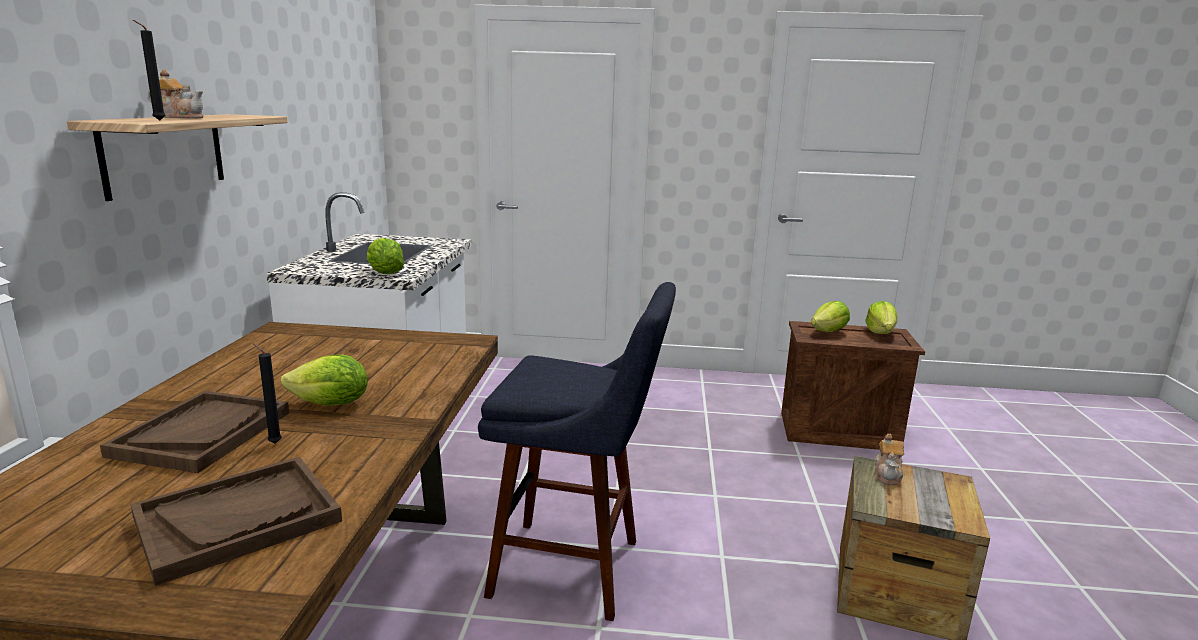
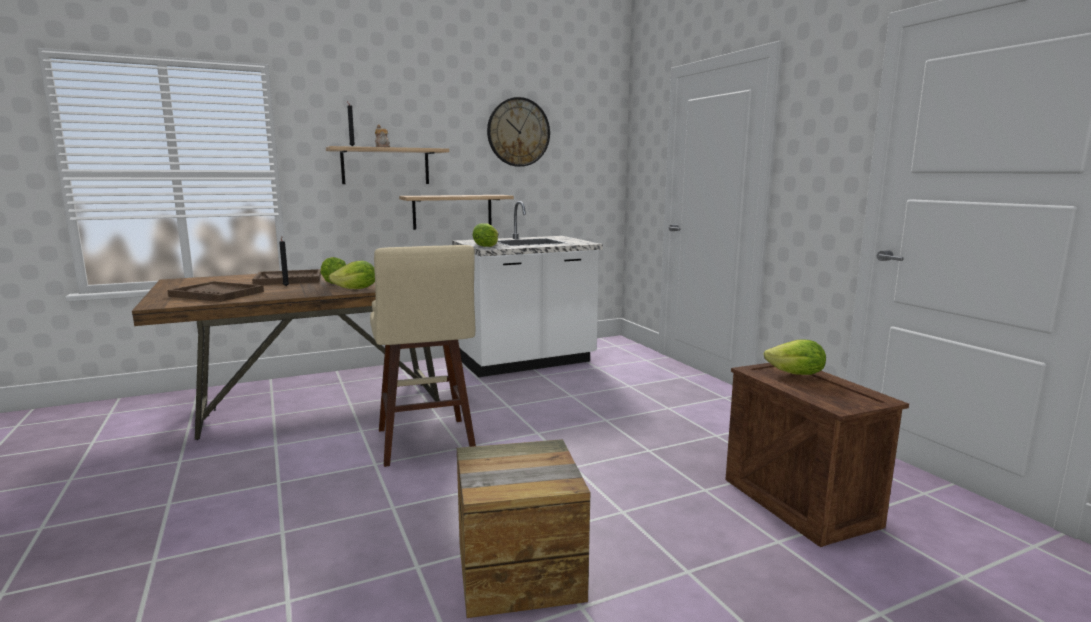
camera: 60 degrees right, 5 degrees down
(253, 223) = (452, 211): none -> shelf
(301, 80) = (518, 132): none -> wall clock
(576, 569) = (426, 444): blue stool -> beige stool
(880, 332) = (856, 393): lettuce -> lettuce (356, 289)
(888, 475) = (540, 454): teapot -> none

